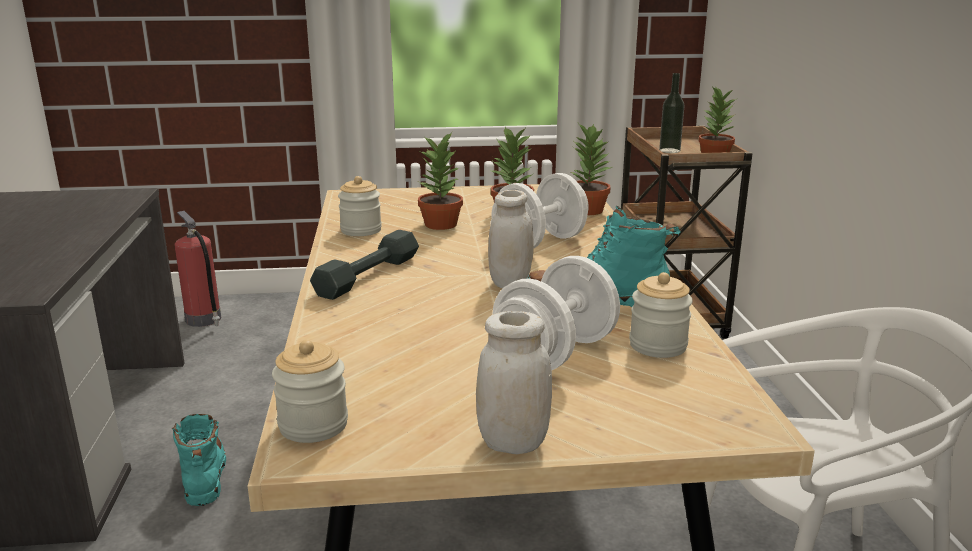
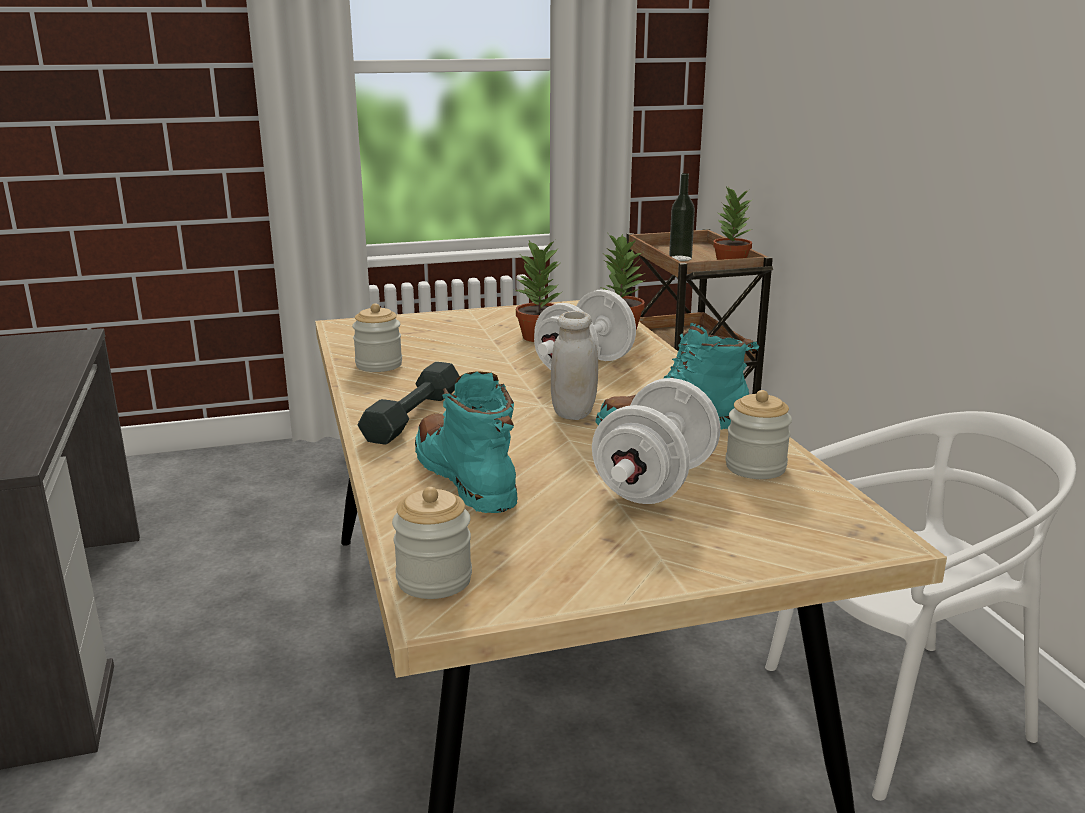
camera: 10 degrees left, 0 degrees up
(203, 473) = (205, 661): turquoise boot -> turquoise boot (466, 478)
(204, 320) = (147, 484): fire extinguisher -> none
(441, 225) = (467, 353): potted plant -> none
(513, 443) = (653, 578): white jar -> none

